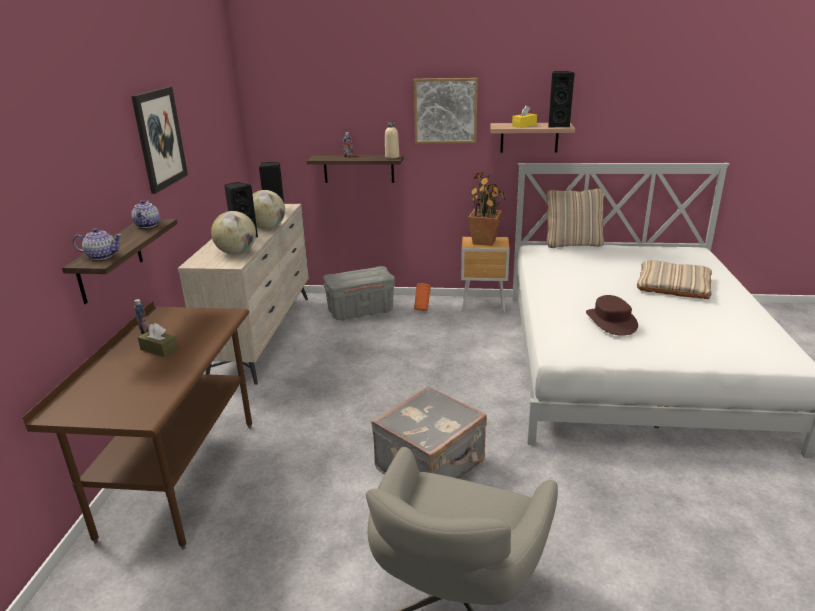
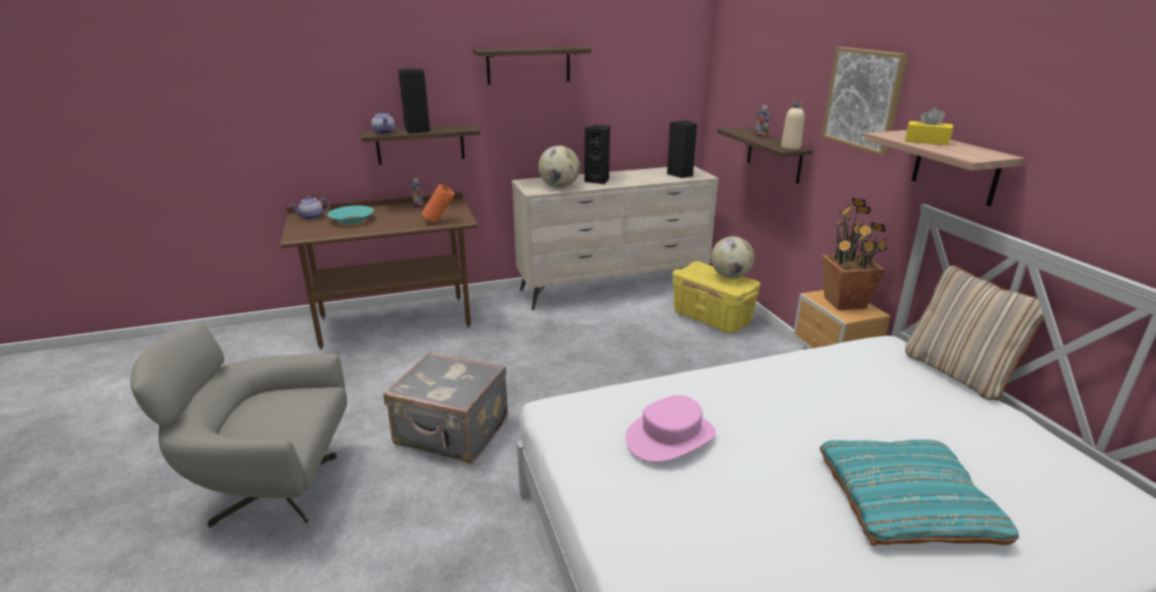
camera: 65 degrees right, 0 degrees up
(135, 375) = (352, 220): none -> turquoise bowl
(148, 225) = (458, 128): teapot -> teapot (312, 217)
(159, 349) = (392, 216): brown tissue box -> none
(160, 139) = (528, 65): picture -> shelf
(267, 228) = (631, 182): globe -> globe (730, 276)
(360, 311) = (710, 318): grey storage box -> yellow storage box
(422, 309) = (759, 352): orange vase -> orange vase (439, 221)
(558, 125) = (970, 154): black speaker -> black speaker (417, 131)
(611, 321) = (670, 437): brown hat -> pink hat
(673, 285) = (906, 500): beige pillow -> turquoise pillow

